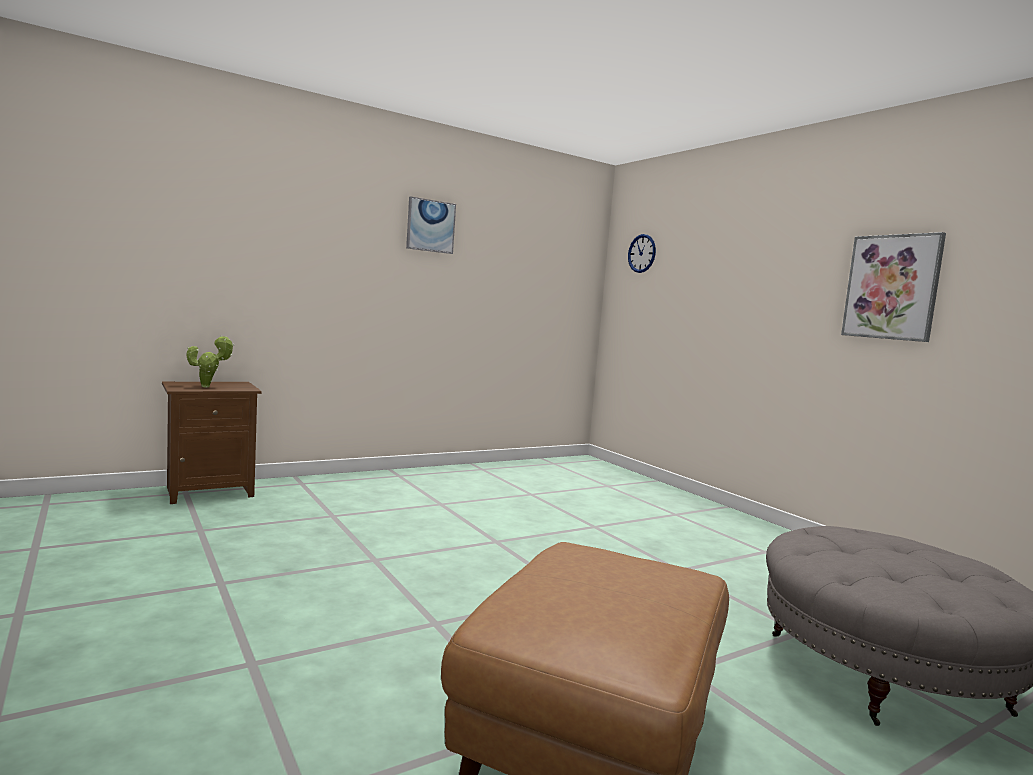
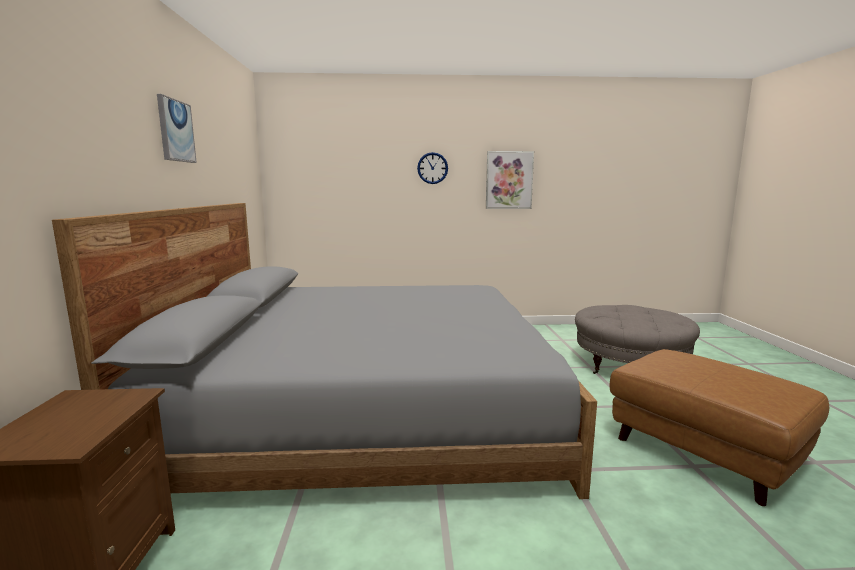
camera: 60 degrees left, 5 degrees up
(208, 387) = (81, 421): potted plant -> none
(478, 514) = (367, 403): none -> grey bed
(642, 253) = (306, 155): wall clock -> wall clock (432, 168)

